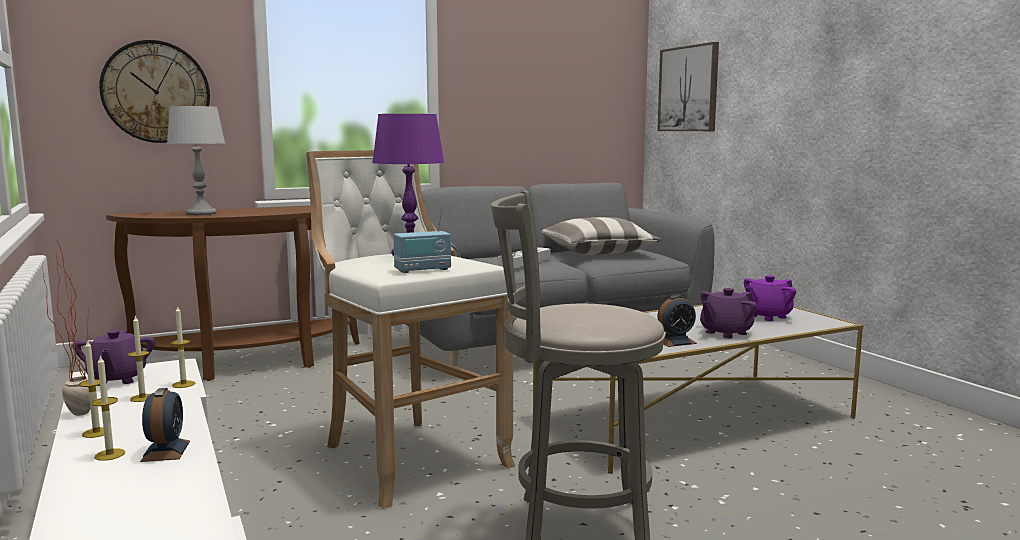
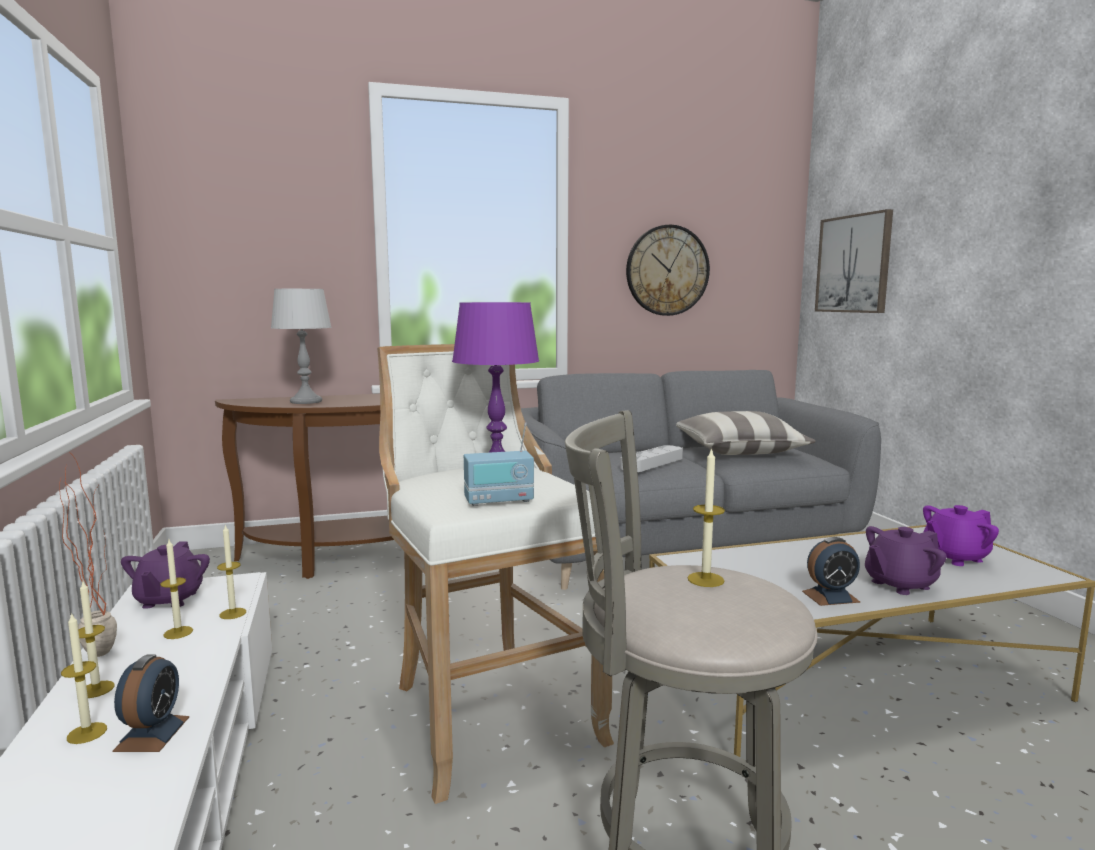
camera: 10 degrees right, 0 degrees up
(156, 92) = (272, 273): wall clock -> wall clock (667, 270)
(588, 307) = (705, 579): none -> candle

